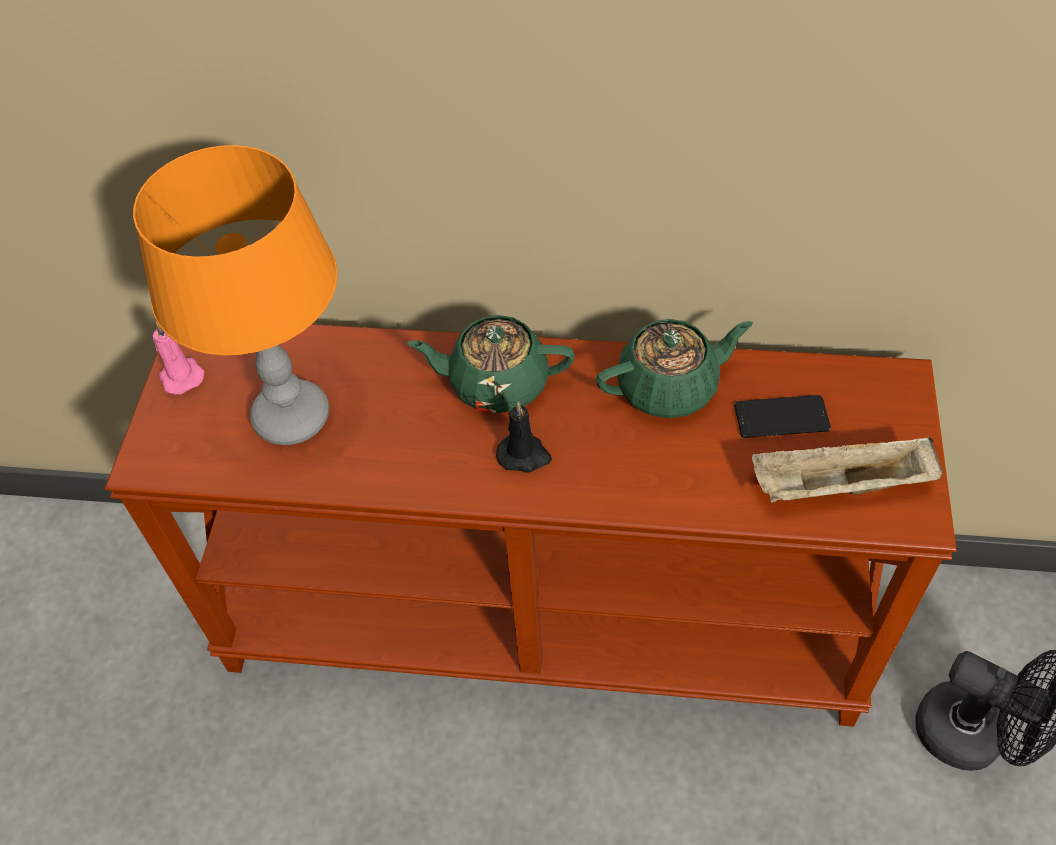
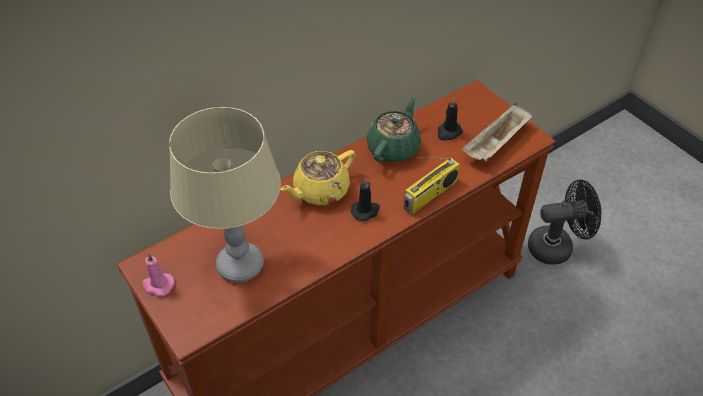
camera: 45 degrees left, 5 degrees down
(292, 416) = (240, 265): orange table lamp -> beige table lamp
(496, 383) = (320, 190): green teapot -> yellow teapot
(642, 497) = (430, 195): none -> radio
(781, 417) = (448, 132): phone -> black candle

